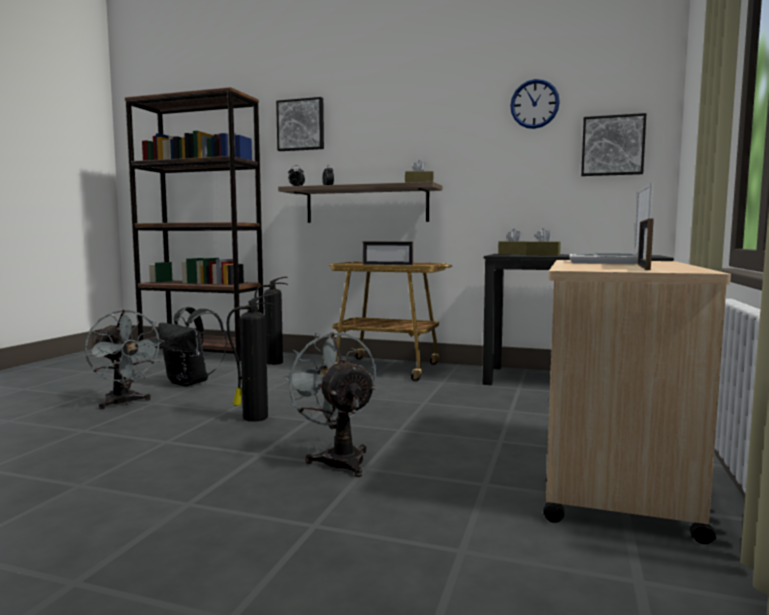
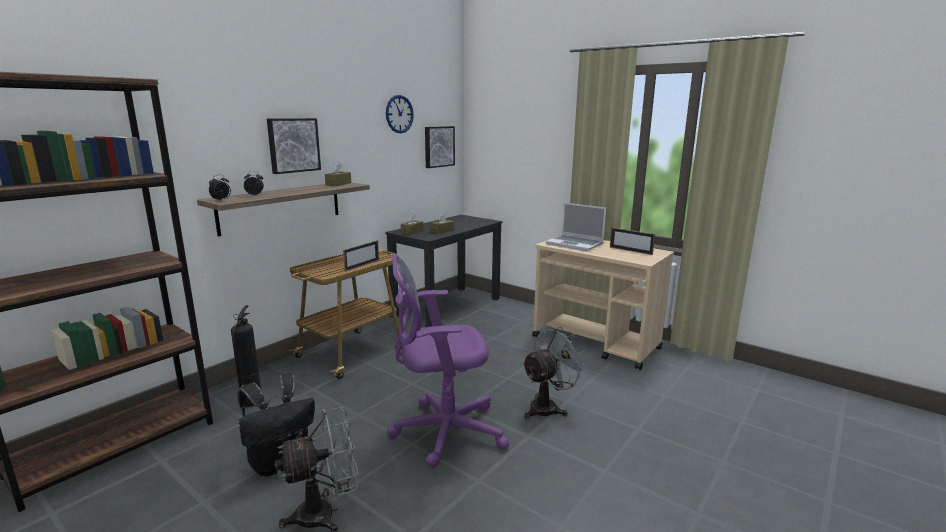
camera: 70 degrees left, 10 degrees up
(253, 418) = (442, 431): fire extinguisher -> purple office chair
(301, 125) = (193, 119): picture -> picture (293, 145)
(338, 458) = (548, 407): grey fan -> grey fan turned 150 degrees clockwise

